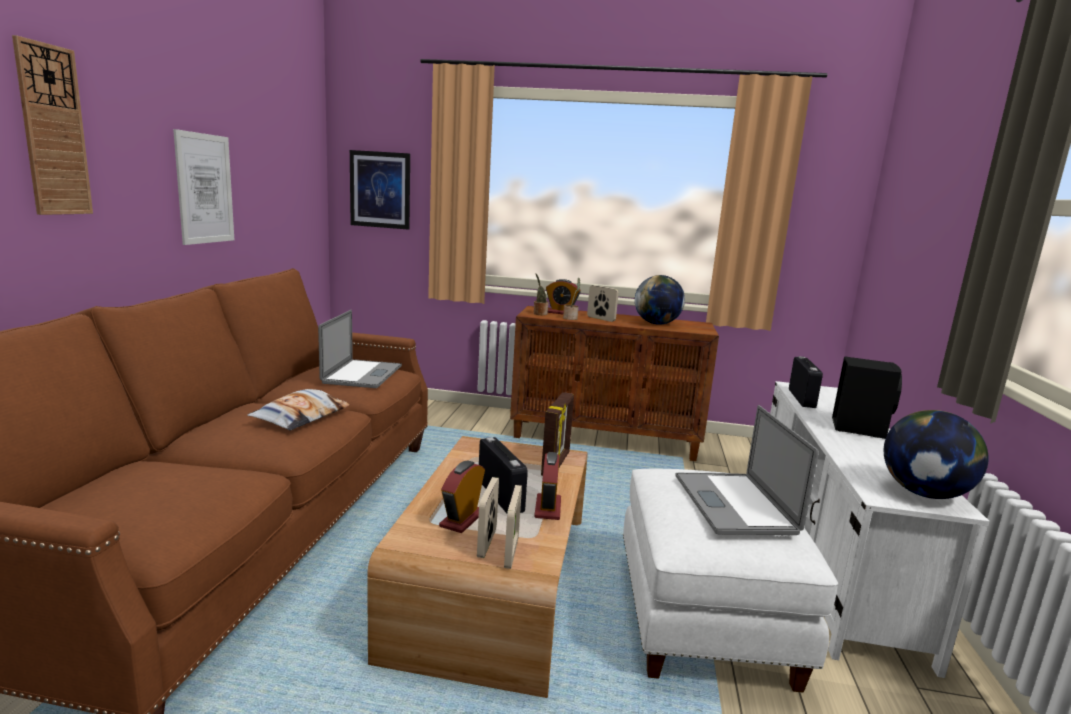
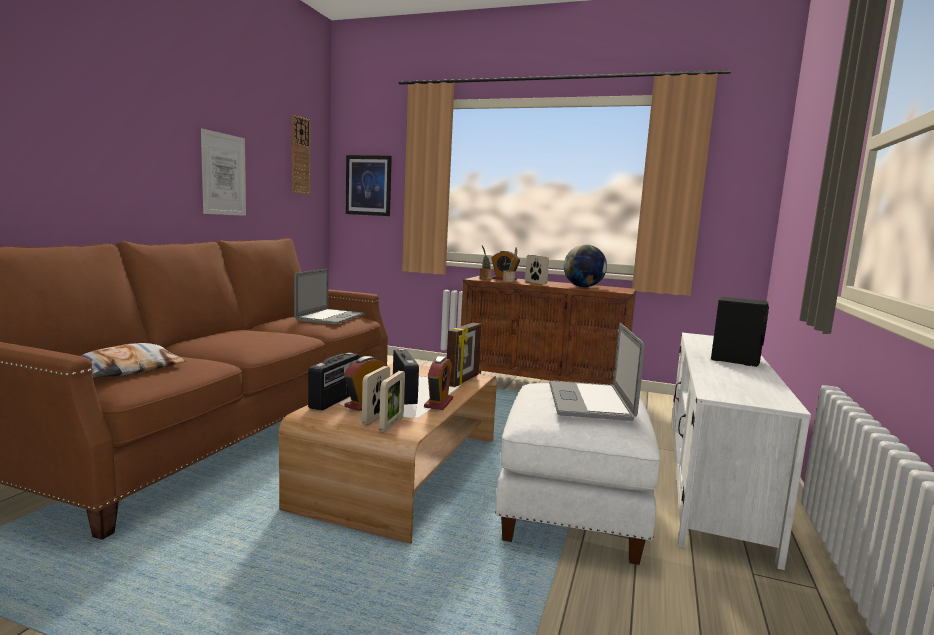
camera: 10 degrees right, 5 degrees down
(53, 131) = (109, 122): wall clock -> wall clock (300, 155)
(301, 417) = (268, 336): pillow -> pillow (128, 369)
(802, 398) = (697, 342): radio -> radio (335, 400)
(924, 494) = (760, 396): globe -> none

